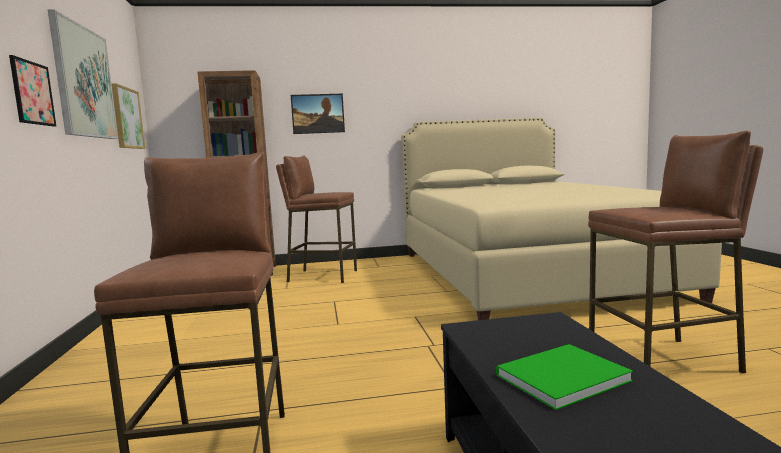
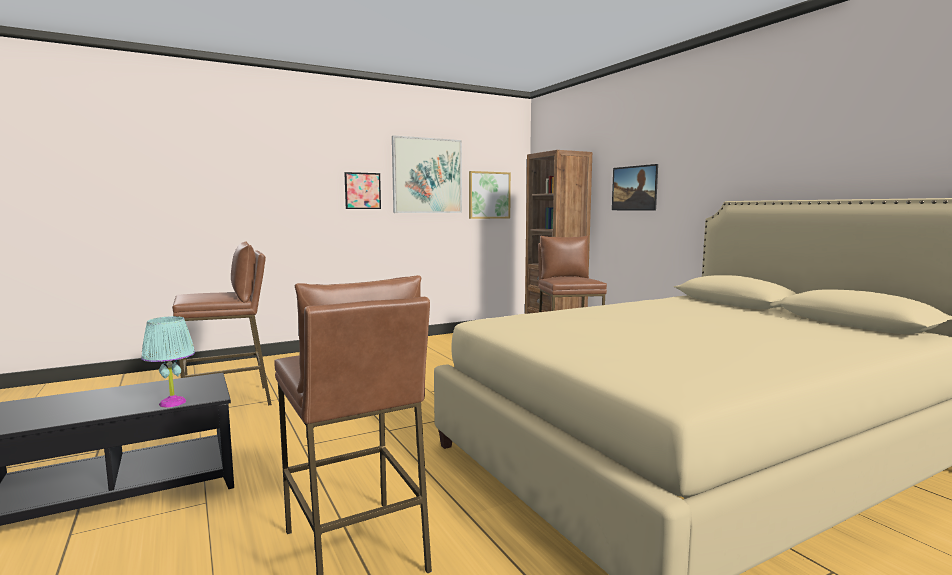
camera: 70 degrees right, 0 degrees up
(557, 377) = (109, 398): green book -> none
(578, 335) = (172, 403): none -> turquoise table lamp

